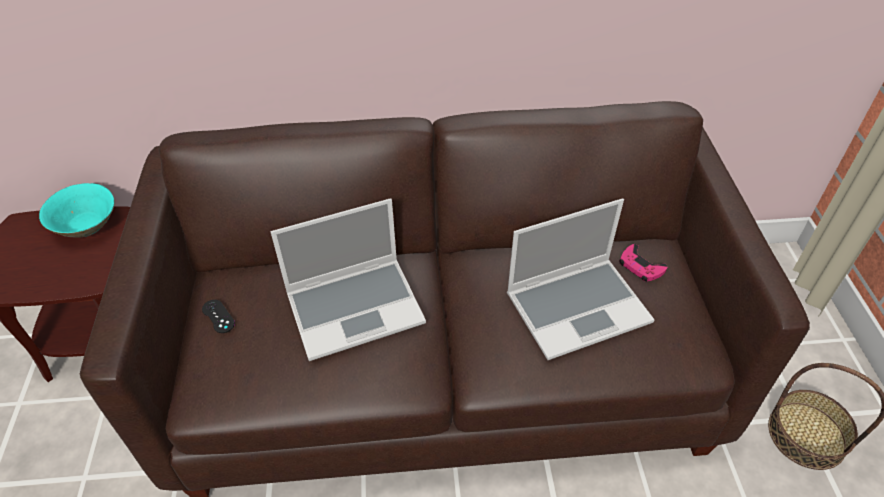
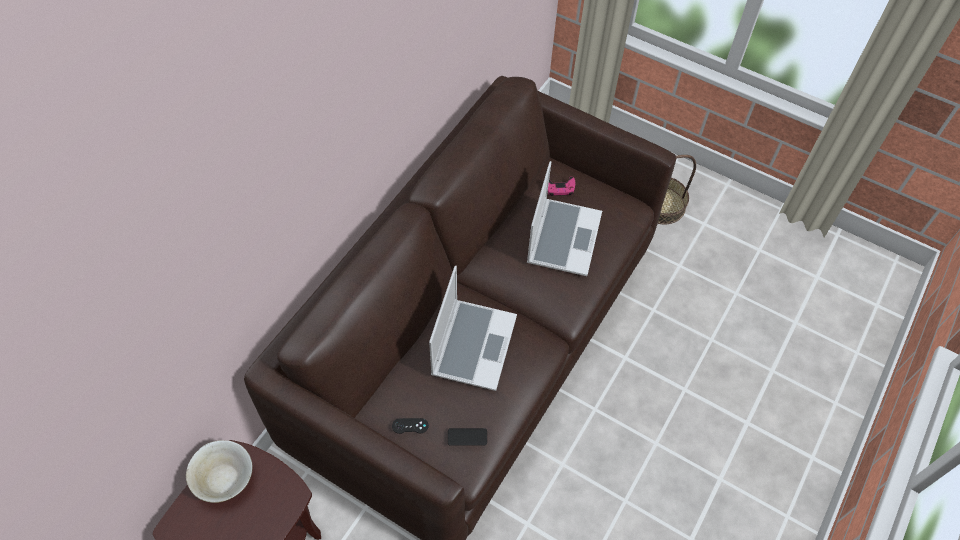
camera: 55 degrees left, 10 degrees up
(87, 226) = (225, 479): turquoise bowl -> beige bowl
(237, 374) = (467, 437): none -> phone

